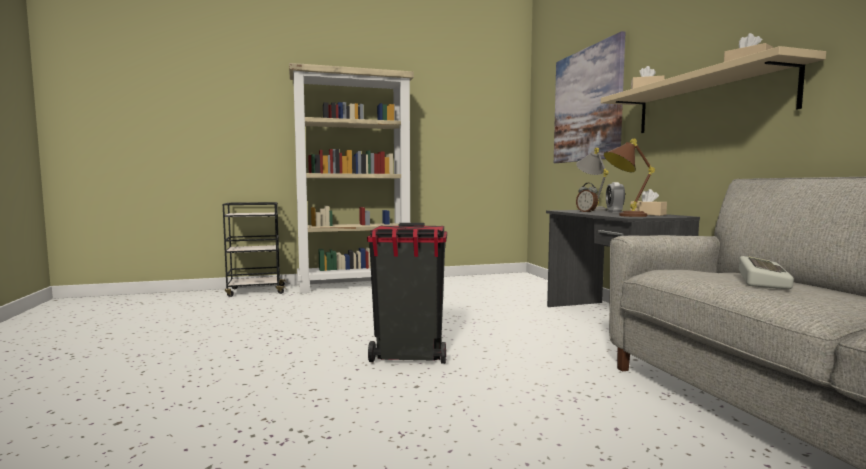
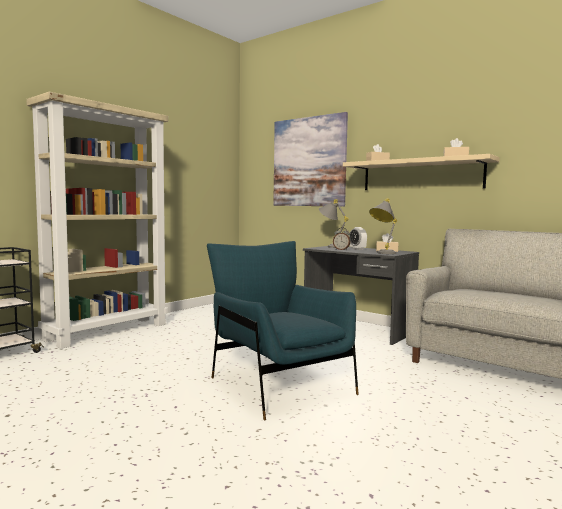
camera: 35 degrees left, 0 degrees up
(409, 355) = (279, 384): black trash can -> blue armchair
(623, 216) = (382, 253): brown table lamp -> grey table lamp
(760, 279) = (503, 293): keyboard -> none

